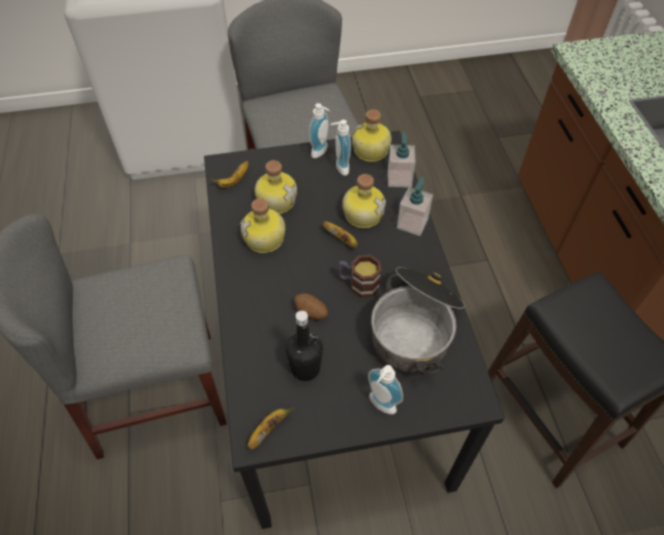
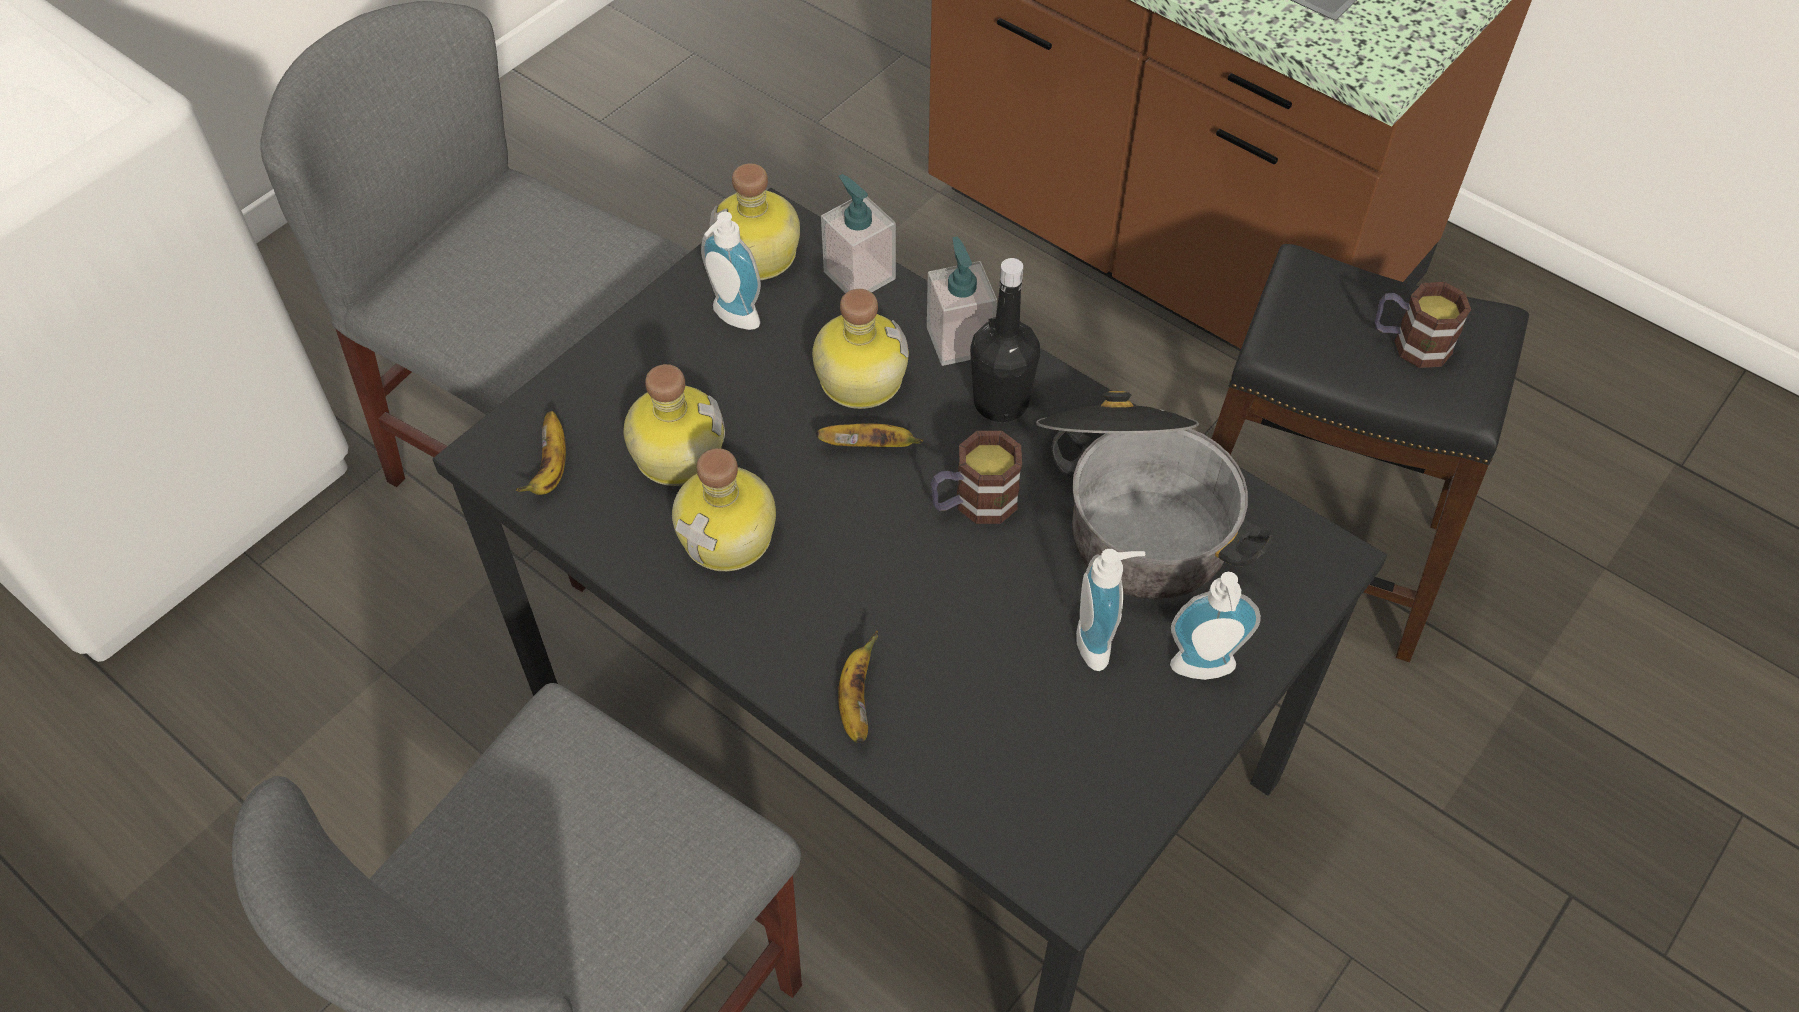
camera: 40 degrees left, 0 degrees up
(268, 429) = (1073, 846): banana -> banana (856, 702)
(305, 368) = (1030, 703): black bottle -> black bottle (1001, 402)
(311, 313) = (945, 606): potato -> none
(321, 152) = (668, 310): soap dispenser -> soap dispenser (1100, 642)
(615, 345) = (1410, 343): none -> mug

